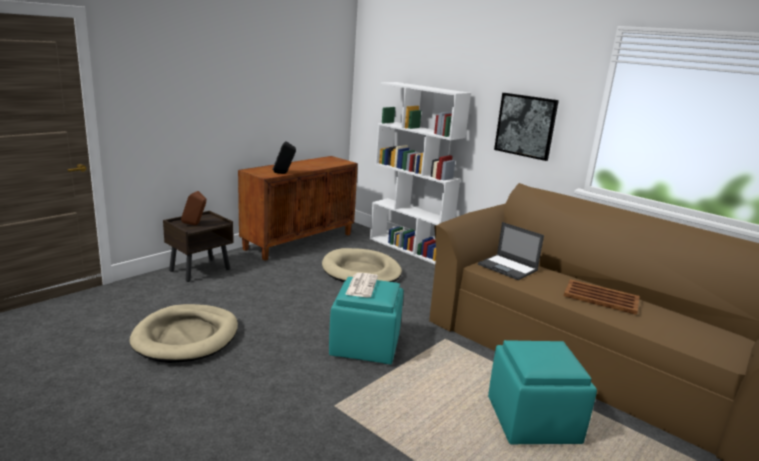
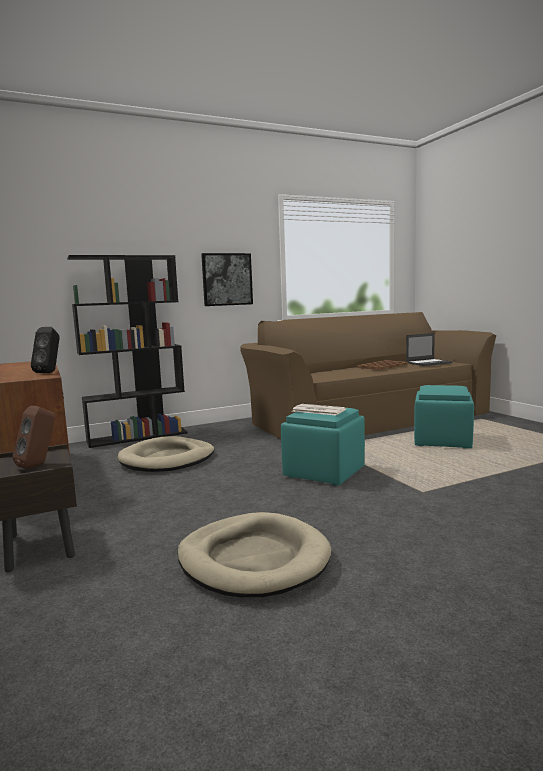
camera: 65 degrees left, 10 degrees down
(409, 248) = (138, 437): white bookcase -> black bookcase
(508, 267) = (322, 374): laptop -> laptop (429, 363)

